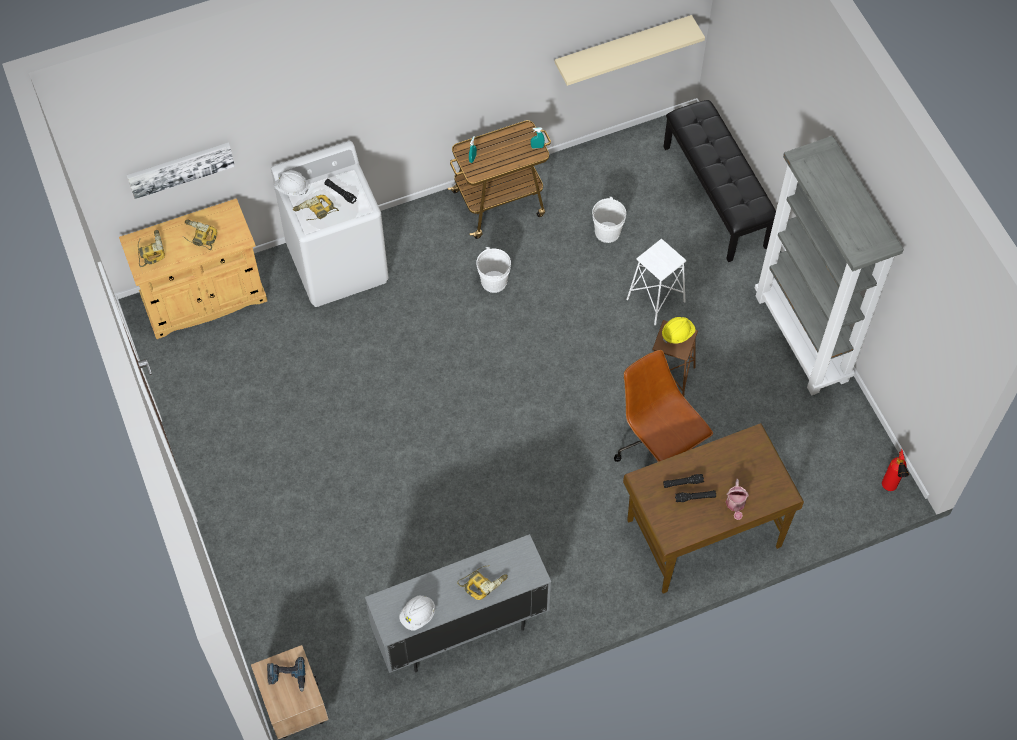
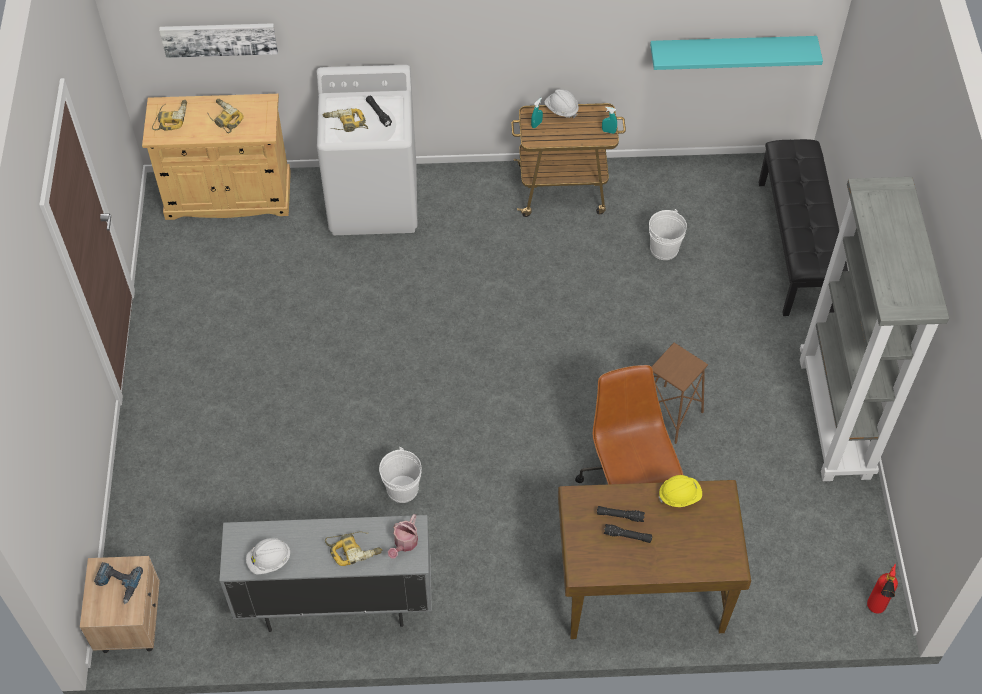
camera: 20 degrees right, 5 degrees down
(291, 188) = (332, 96): white hard hat -> white hard hat (561, 110)
(494, 281) = (524, 263): white bucket -> white bucket (402, 489)
(622, 46) = (731, 50): beige shelf -> turquoise shelf
(655, 300) = (688, 331): white stool -> none
(677, 334) = (683, 361): yellow hard hat -> yellow hard hat (679, 496)
(735, 505) = (670, 559): watering can -> watering can (404, 544)

